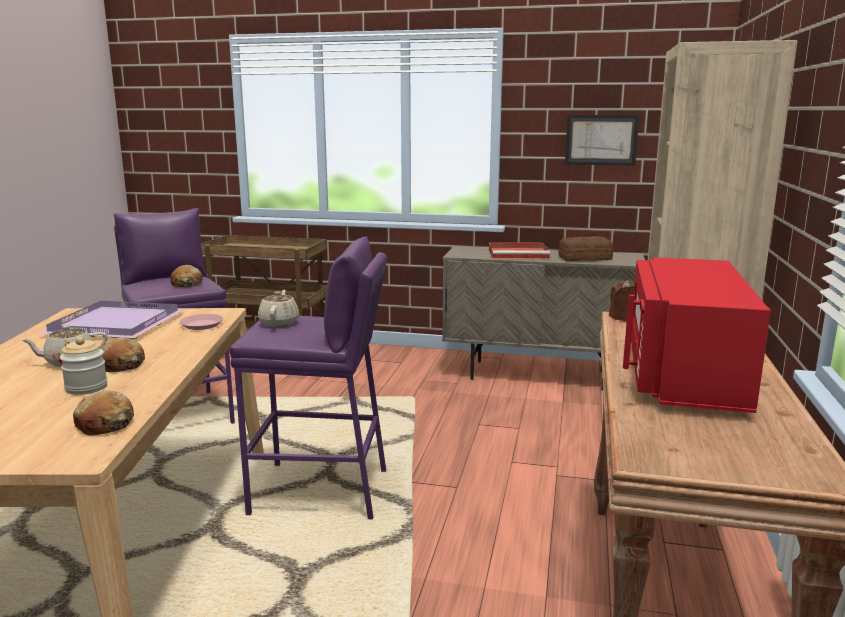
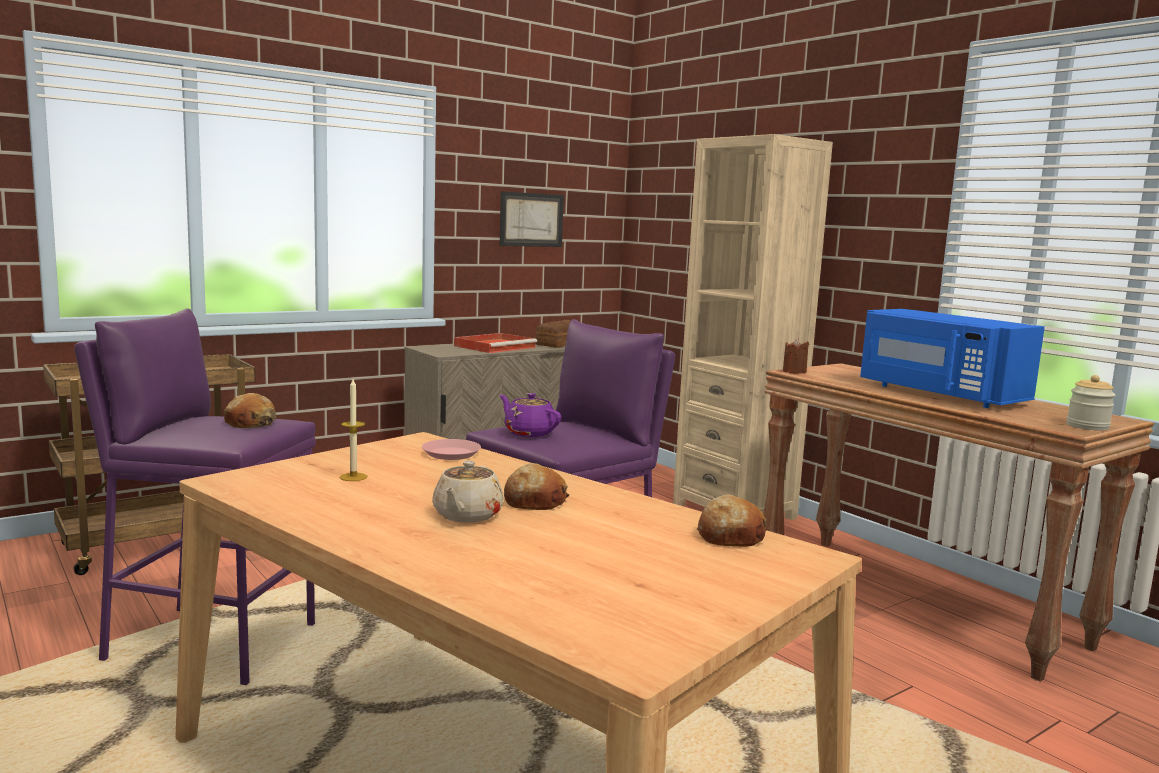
camera: 50 degrees left, 5 degrees down
(86, 388) = (591, 524): jar -> jar (1087, 426)
(117, 325) = (353, 477): purple tray -> candle
(279, 322) = (529, 433): beige teapot -> purple teapot
(682, 375) = (938, 394): red microwave -> blue microwave

